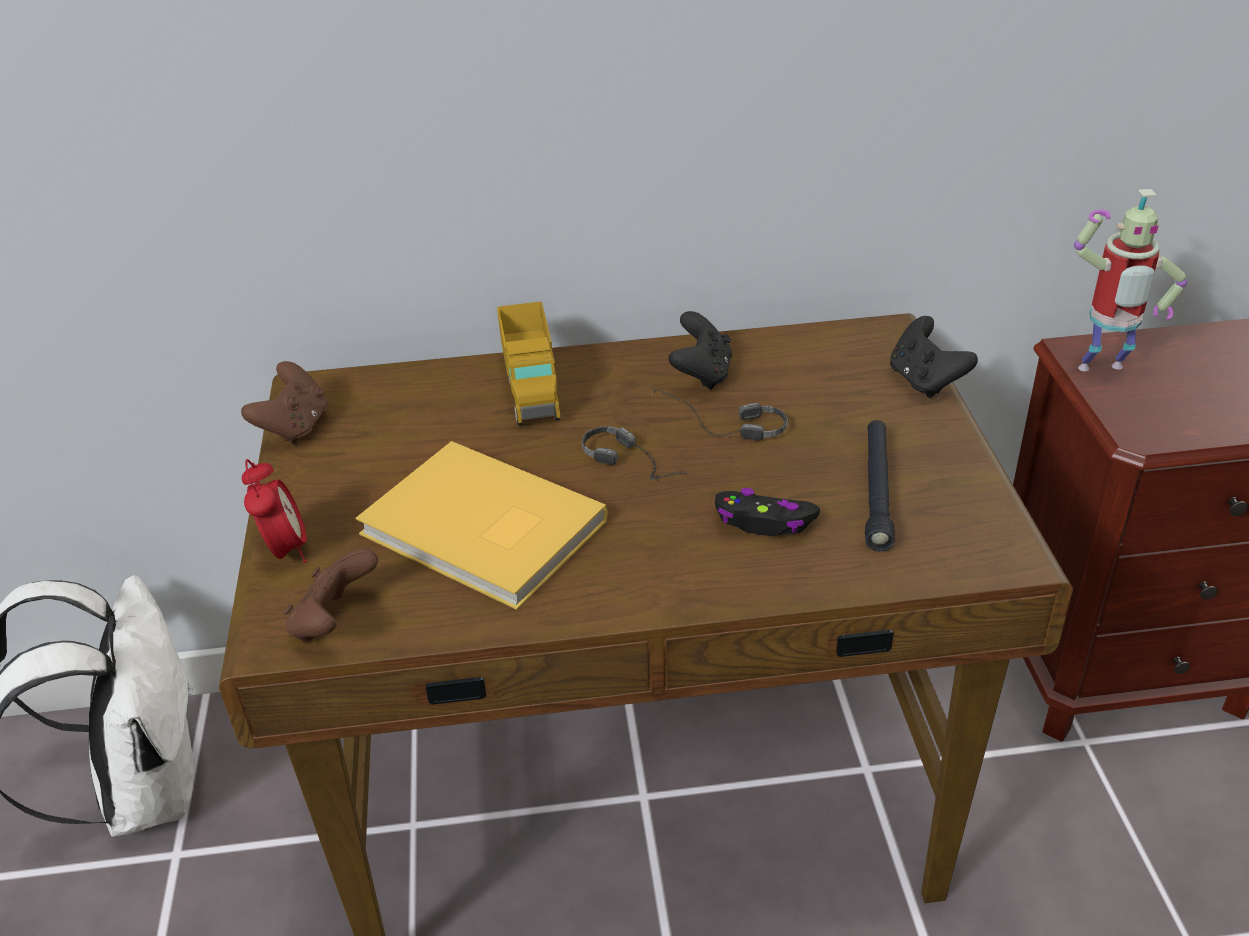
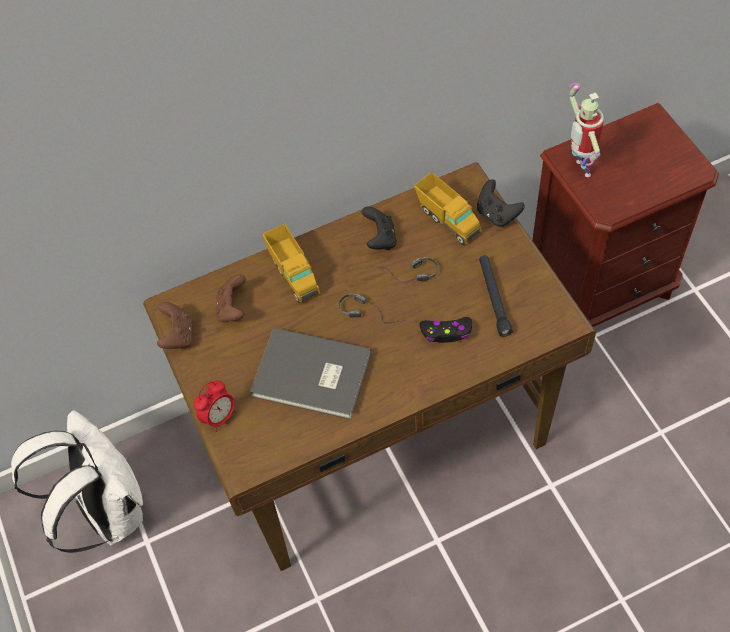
camera: 15 degrees left, 20 degrees up
(285, 550) = (219, 417): alarm clock -> alarm clock turned 75 degrees clockwise
(334, 622) = (267, 451): brown game controller -> brown game controller (232, 309)
(482, 532) = (312, 377): yellow book -> grey book
(832, 372) = (447, 219): none -> toy truck
(1101, 371) = (579, 169): toy robot -> toy robot turned 90 degrees clockwise

